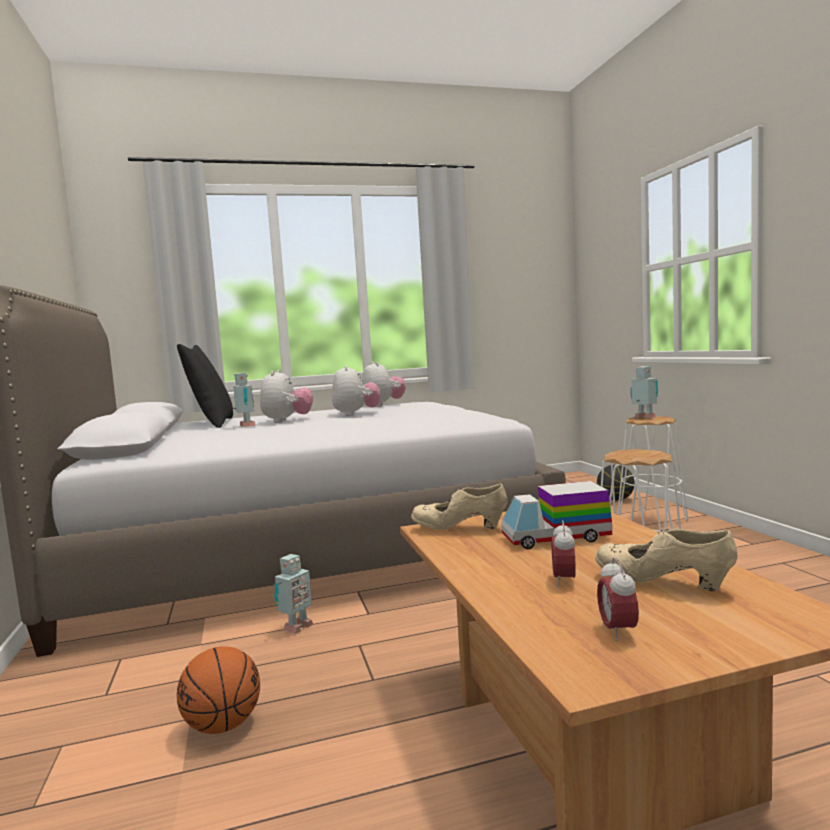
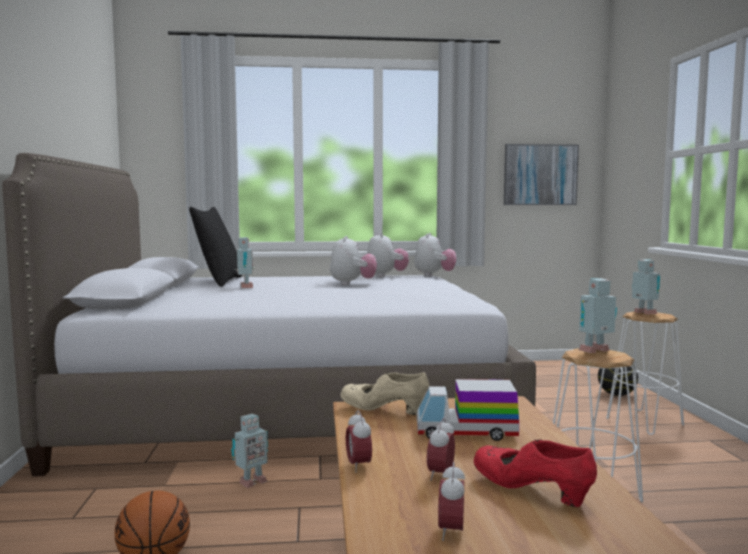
camera: 10 degrees right, 0 degrees up
(287, 421) = (284, 285): plush toy -> plush toy (434, 275)
(474, 583) = (358, 466): none -> alarm clock
(519, 296) = (540, 175): none -> picture
(633, 452) = (596, 351): none -> toy robot
(662, 583) = (531, 492): beige shoe -> red shoe

